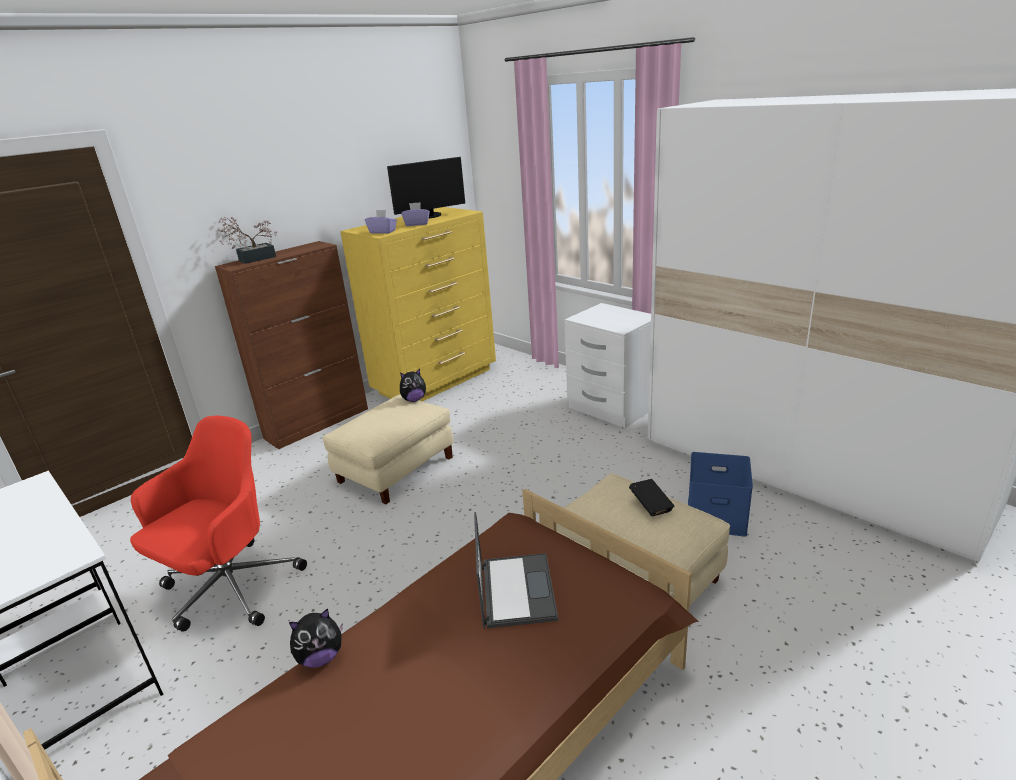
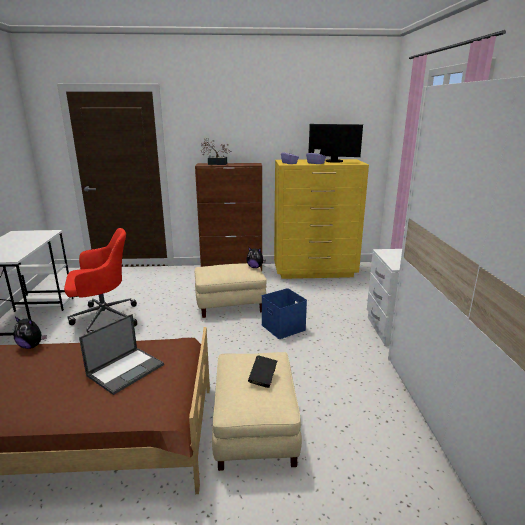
camera: 40 degrees right, 5 degrees down
(717, 515) = (362, 431): blue storage box -> blue storage box (284, 327)

